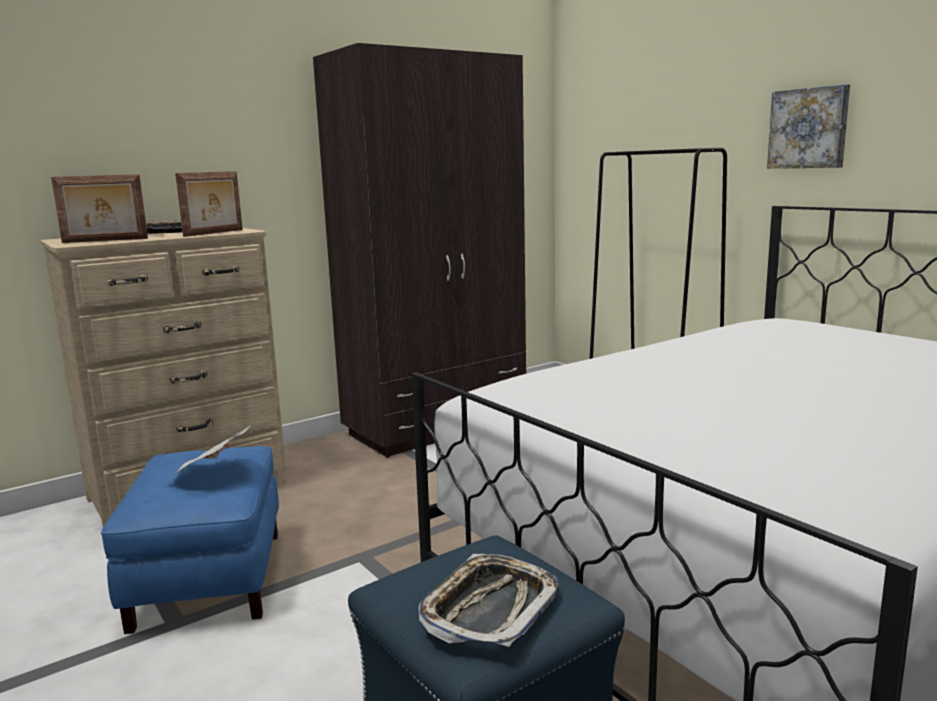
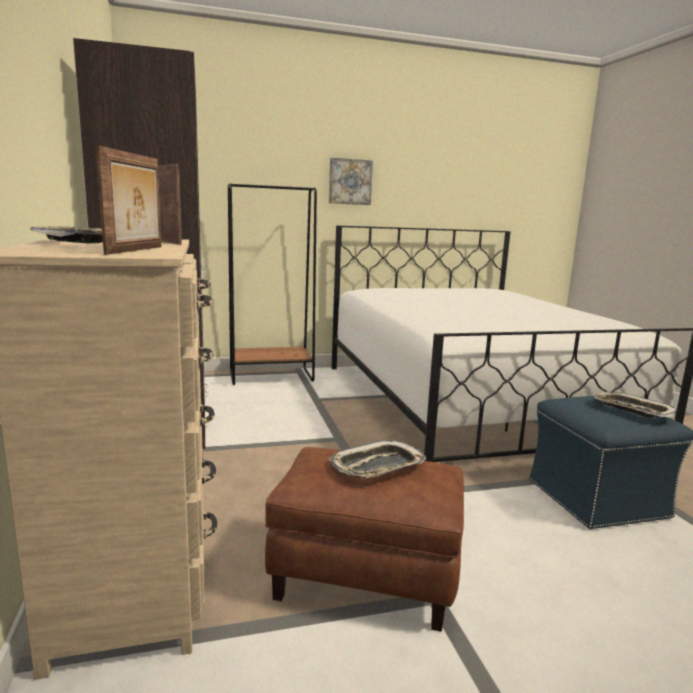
camera: 70 degrees left, 0 degrees up
(208, 579) = (364, 575): blue ottoman -> brown ottoman
(212, 474) = (377, 466): newspaper -> tray

